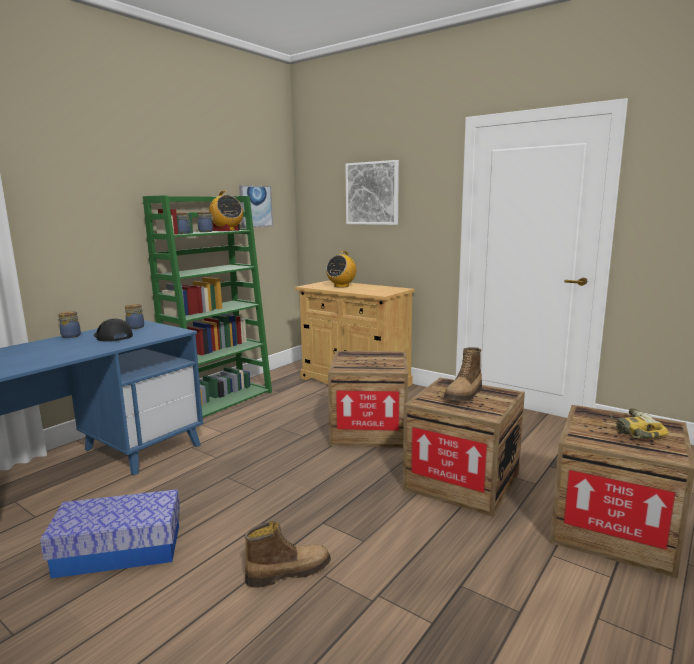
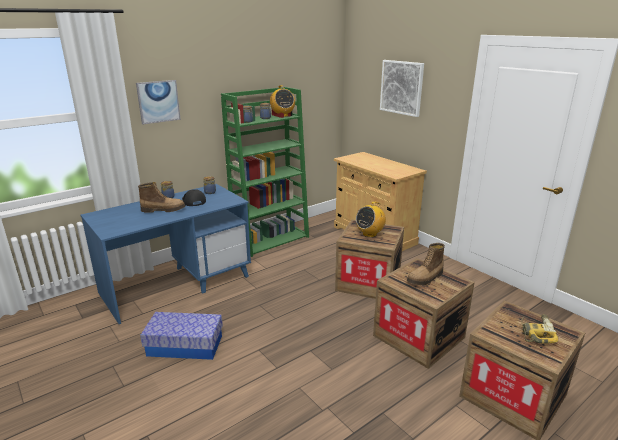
camera: 15 degrees right, 10 degrees up
(255, 206) = (309, 91): picture -> picture (158, 101)
(288, 572) = (278, 380): boot -> boot (163, 210)
(341, 286) = (369, 161): radio -> radio (370, 234)

